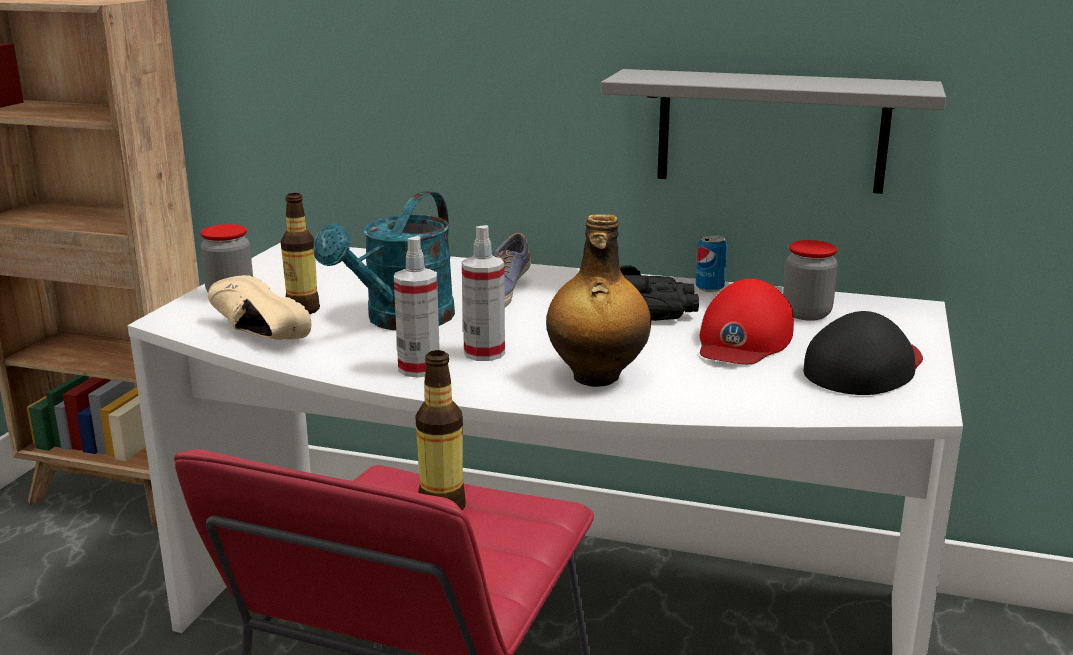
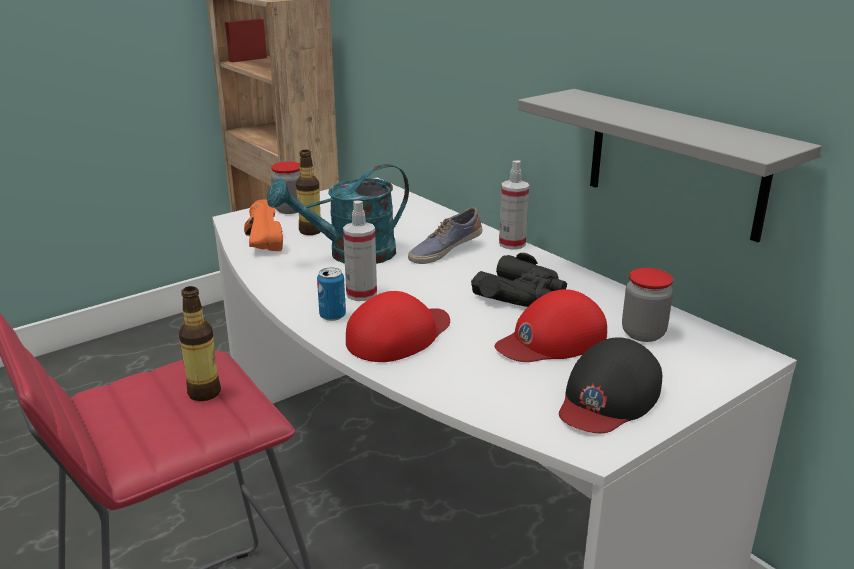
camera: 35 degrees right, 5 degrees up
(251, 334) = (259, 240): beige shoe -> orange shoe
(419, 369) = (307, 293): spray bottle -> spray bottle (512, 244)
(596, 377) = (399, 335): bottle -> red cap
(709, 288) = (601, 288): can -> can (332, 316)
(865, 369) = (608, 397): black cap -> black cap turned 135 degrees clockwise

